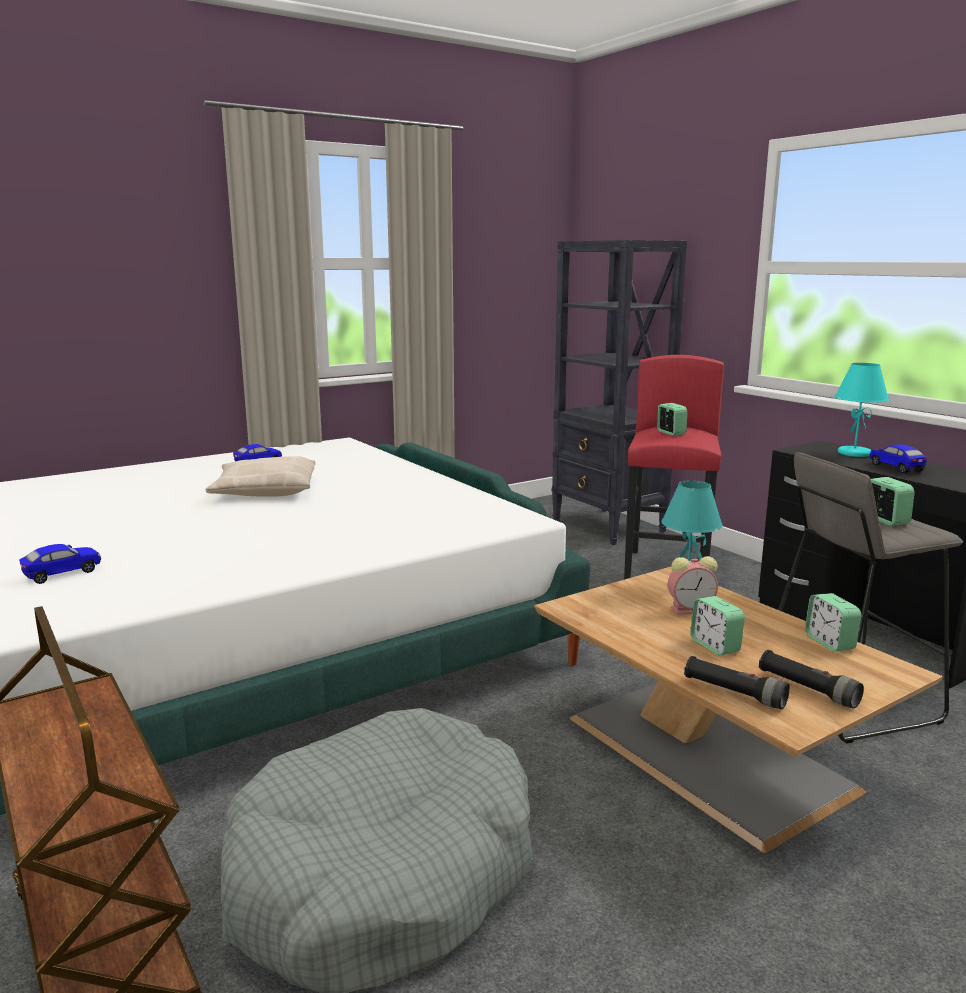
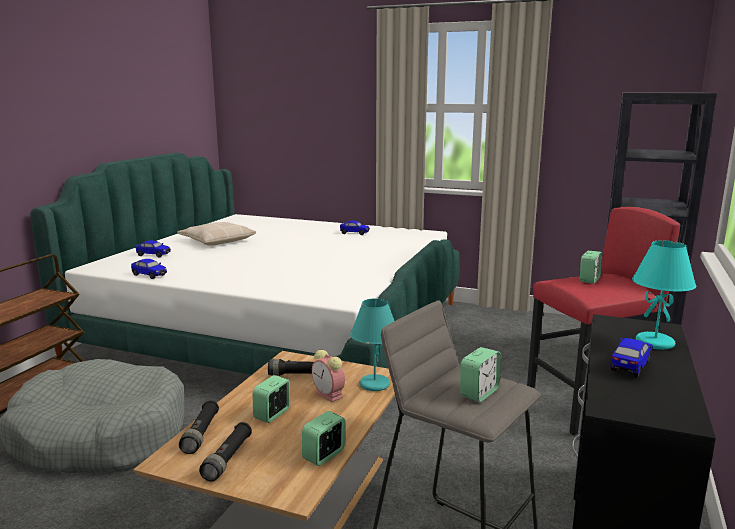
camera: 55 degrees right, 0 degrees up
(188, 593) = (149, 275): none -> toy car
(265, 490) = (310, 246): beige pillow -> beige pillow (217, 241)
(621, 612) = (298, 375): none -> black flashlight

